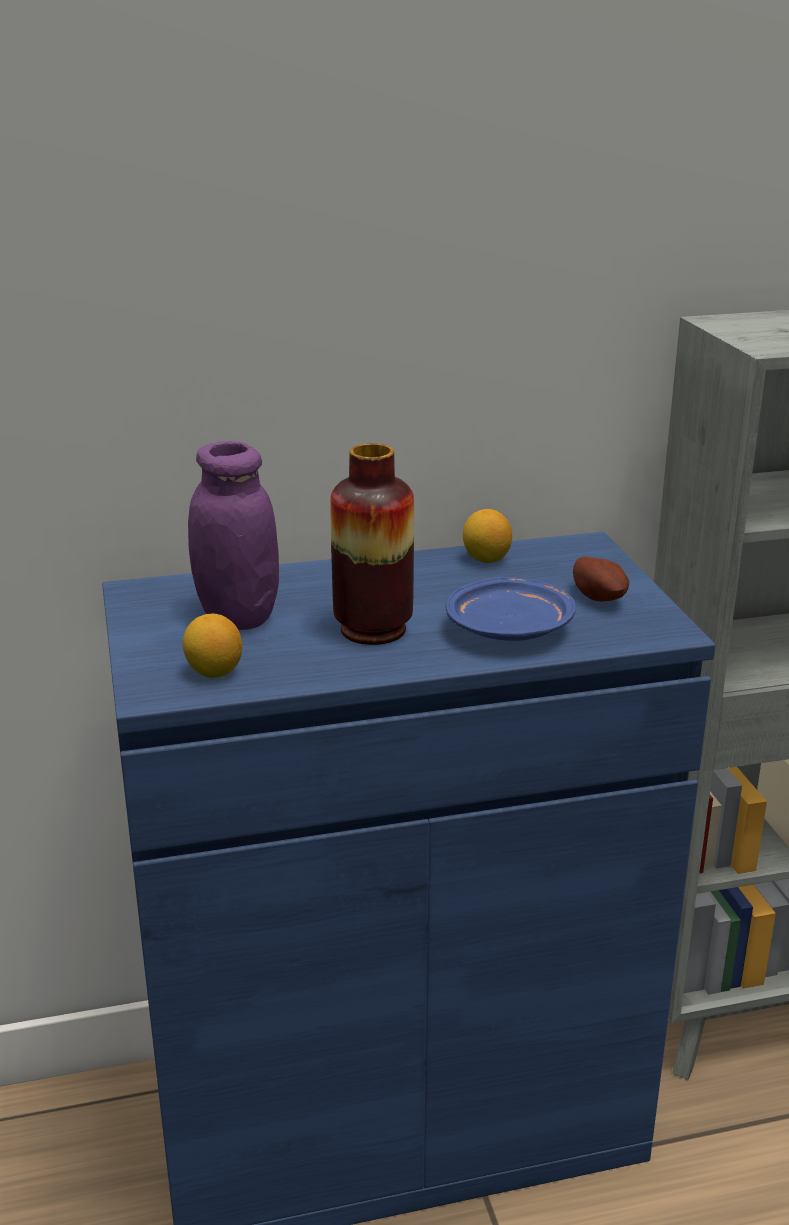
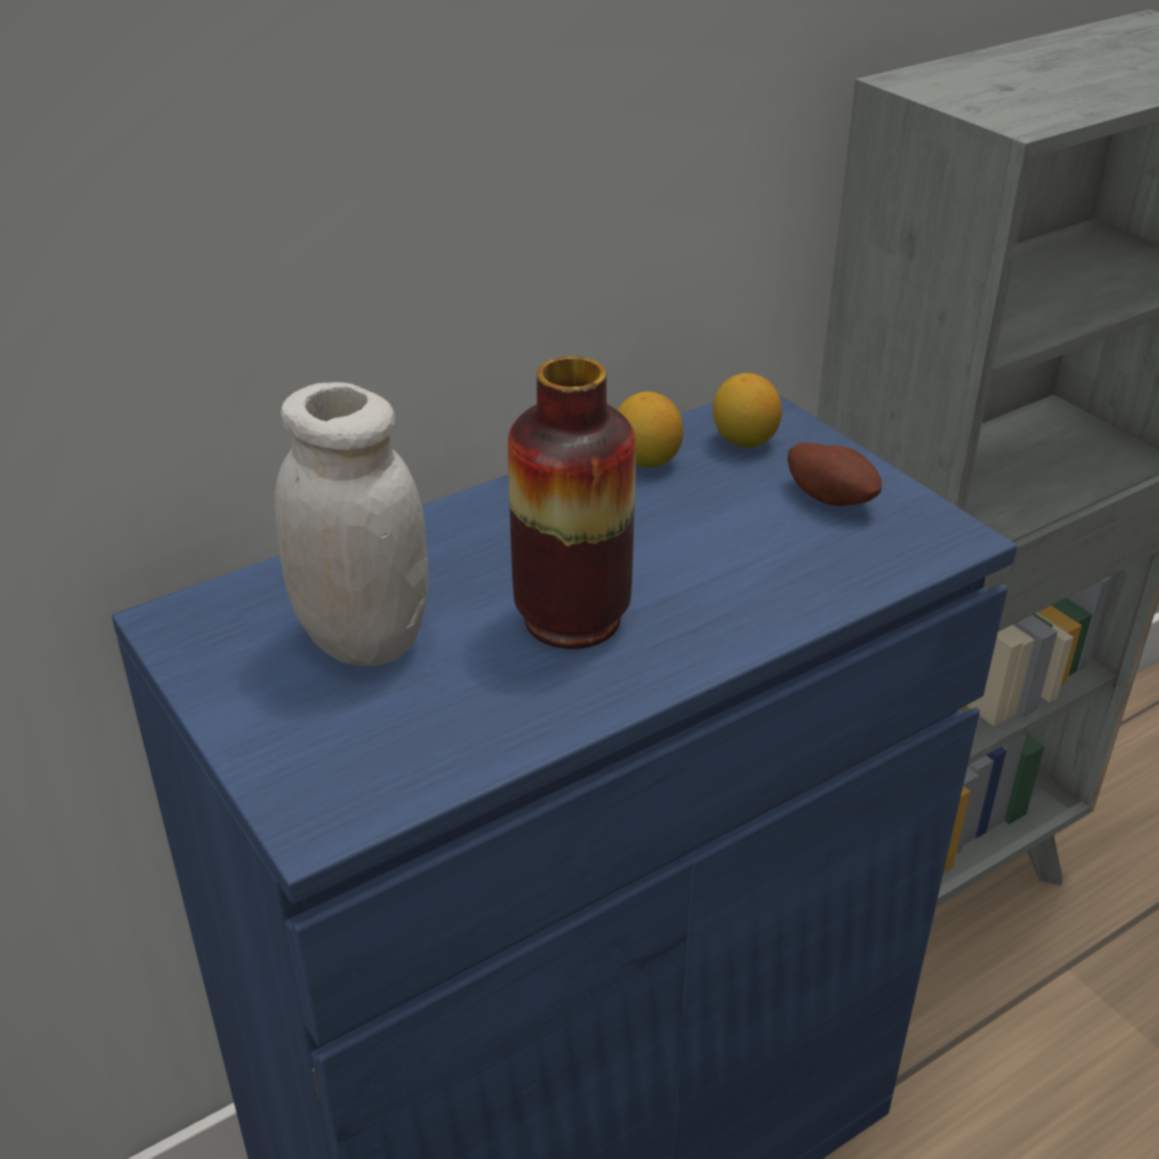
camera: 20 degrees left, 10 degrees up
(214, 672) = (390, 754): lemon -> lemon (744, 441)
(237, 617) = (363, 638): purple jar -> white jar
(510, 628) = (754, 576): blue plate -> none

